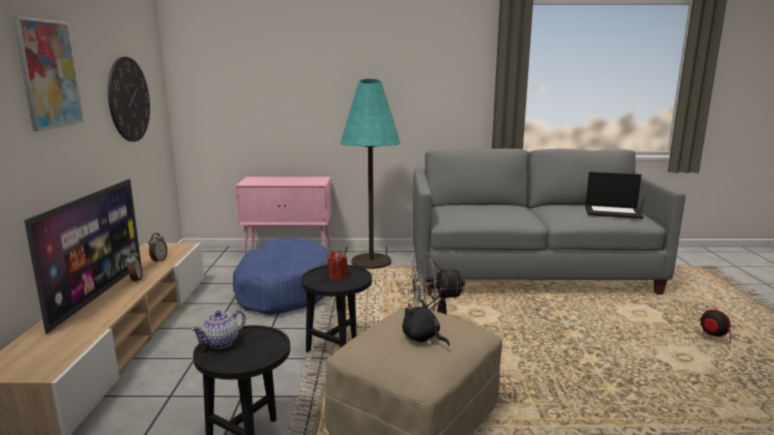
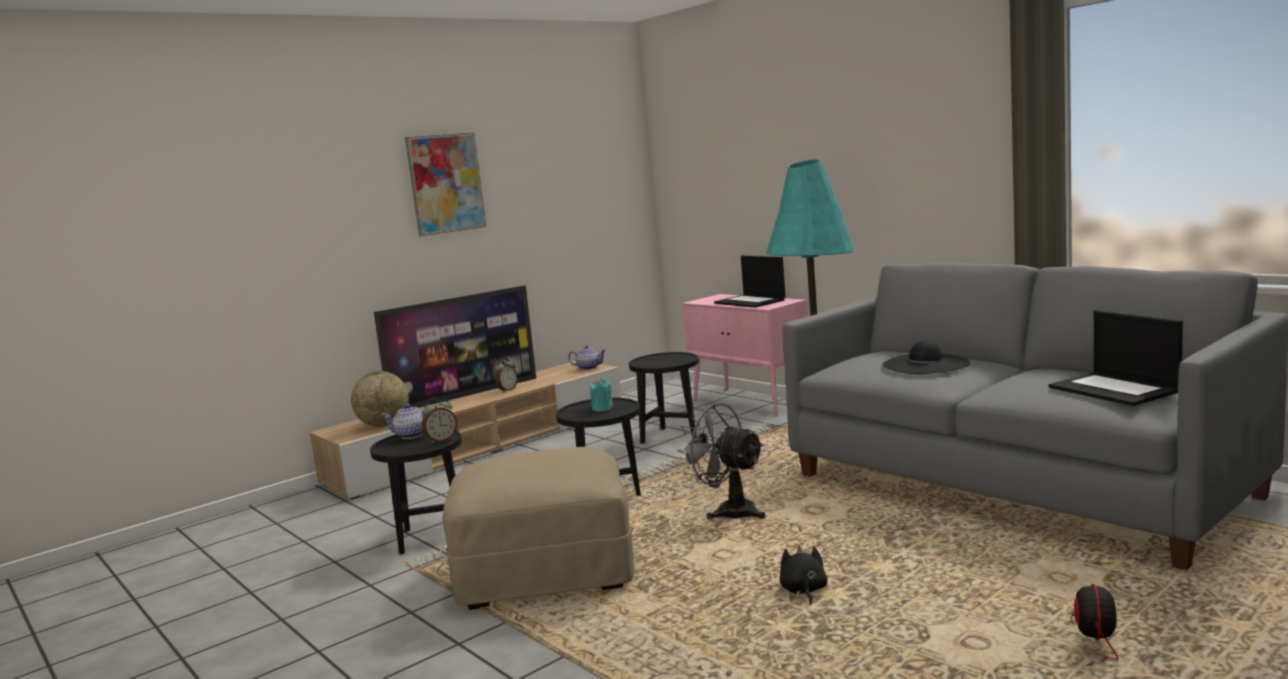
camera: 50 degrees right, 5 degrees down
(65, 345) = (384, 425): none -> globe
(129, 99) = (570, 201): wall clock -> none
(158, 260) = (554, 377): alarm clock -> alarm clock (441, 440)
(174, 247) = (588, 368): none -> teapot
(283, 290) = (670, 436): blue dog bed -> black side table
(293, 180) = (750, 301): none -> laptop
(337, 276) = (602, 408): red candle -> turquoise candle
(422, 338) = (518, 467): black plush toy -> black plush toy (803, 591)
(497, 210) = (925, 364): none -> black hat

